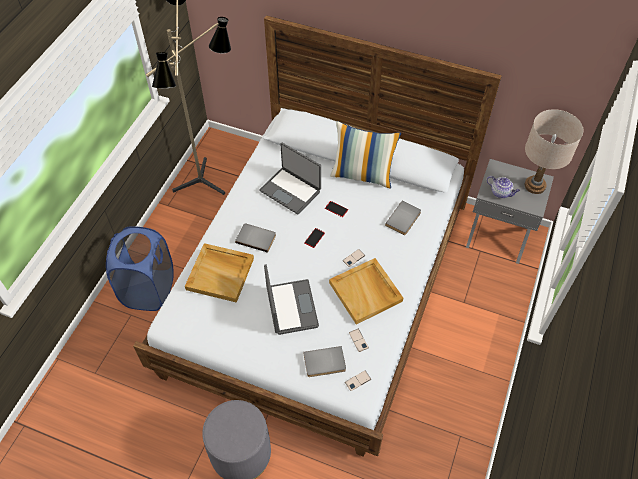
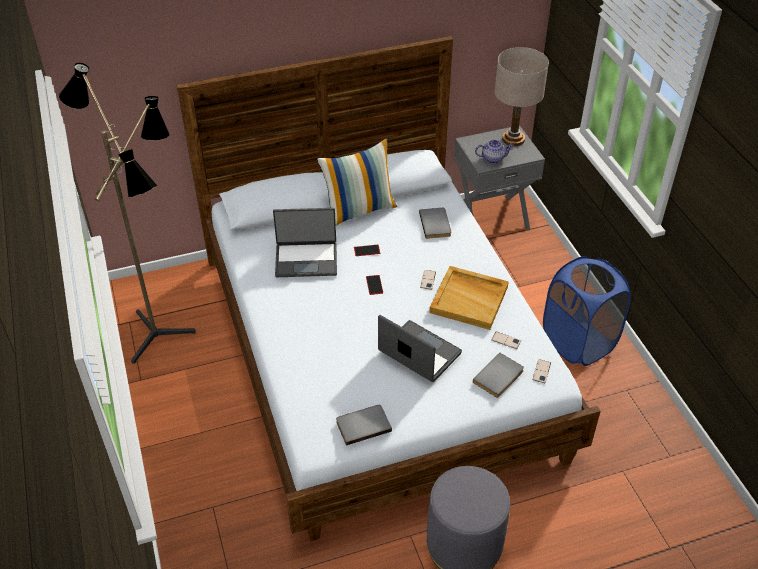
camera: 40 degrees left, 10 degrees down
(149, 290) = (208, 470): blue laundry basket -> blue laundry basket (578, 342)
(221, 273) = (320, 368): beige tray -> none
(256, 238) = (318, 318): grey book -> grey book (363, 424)

